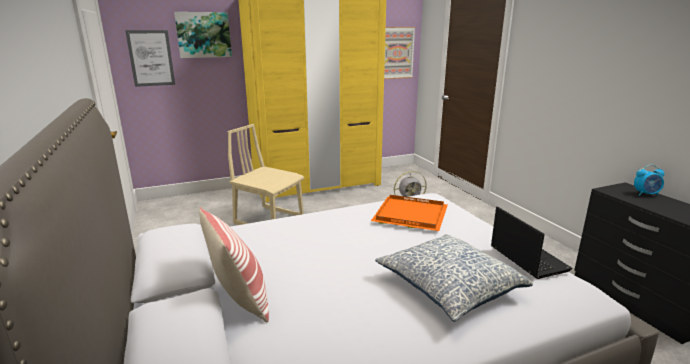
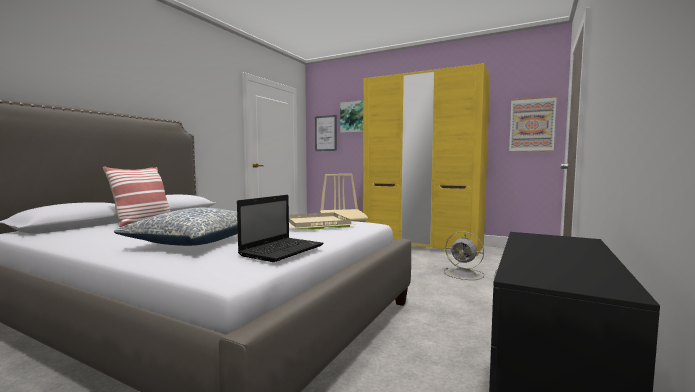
camera: 50 degrees right, 15 degrees down
(412, 215) = (318, 224): orange tray -> beige tray
(646, 194) = (577, 247): alarm clock -> none

